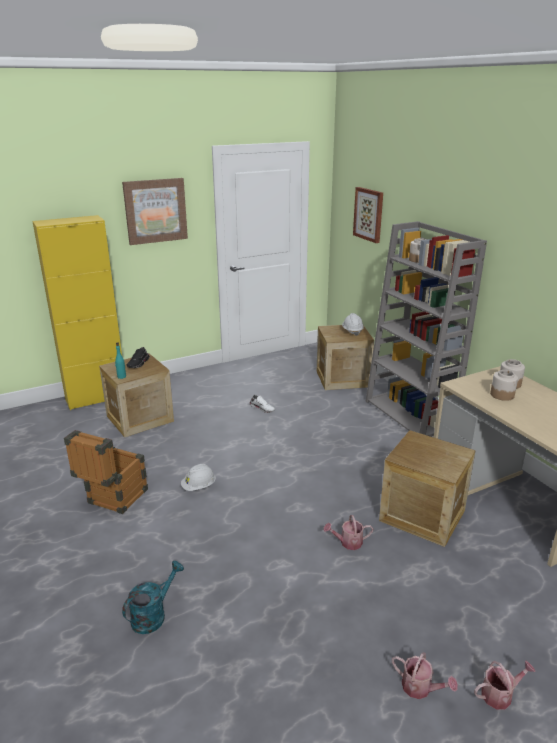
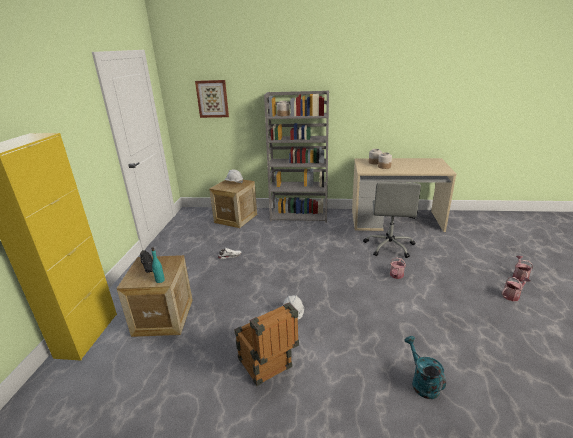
camera: 55 degrees left, 0 degrees up
(155, 211) = (70, 121): picture -> none
(422, 516) = (389, 246): crate -> grey office chair

